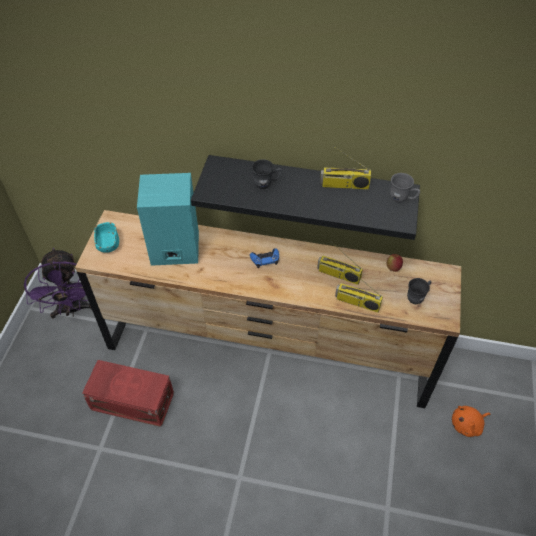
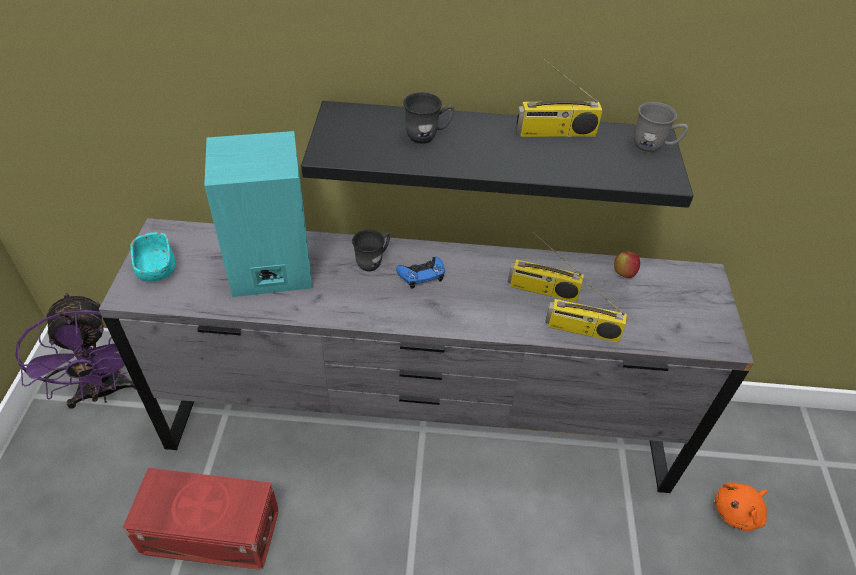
camera: 10 degrees left, 5 degrees down
(268, 349) = (419, 425): brown dresser -> grey dresser
(417, 297) = (673, 314): grey mug -> grey mug (373, 261)

